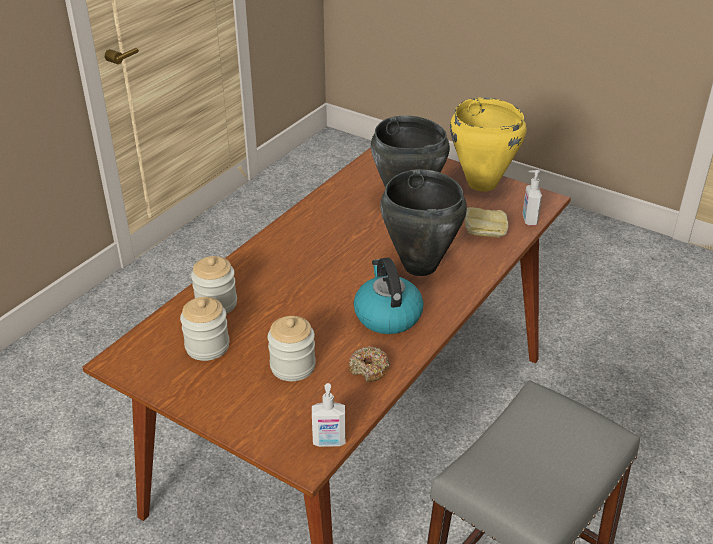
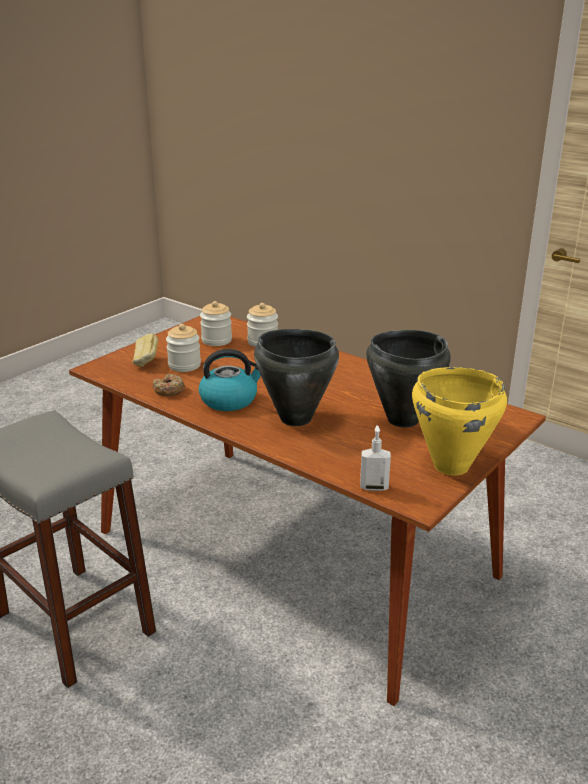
camera: 95 degrees right, 10 degrees down
(329, 442) = (106, 375): soap dispenser -> none
(484, 235) = (345, 456): bread -> bread (146, 362)

